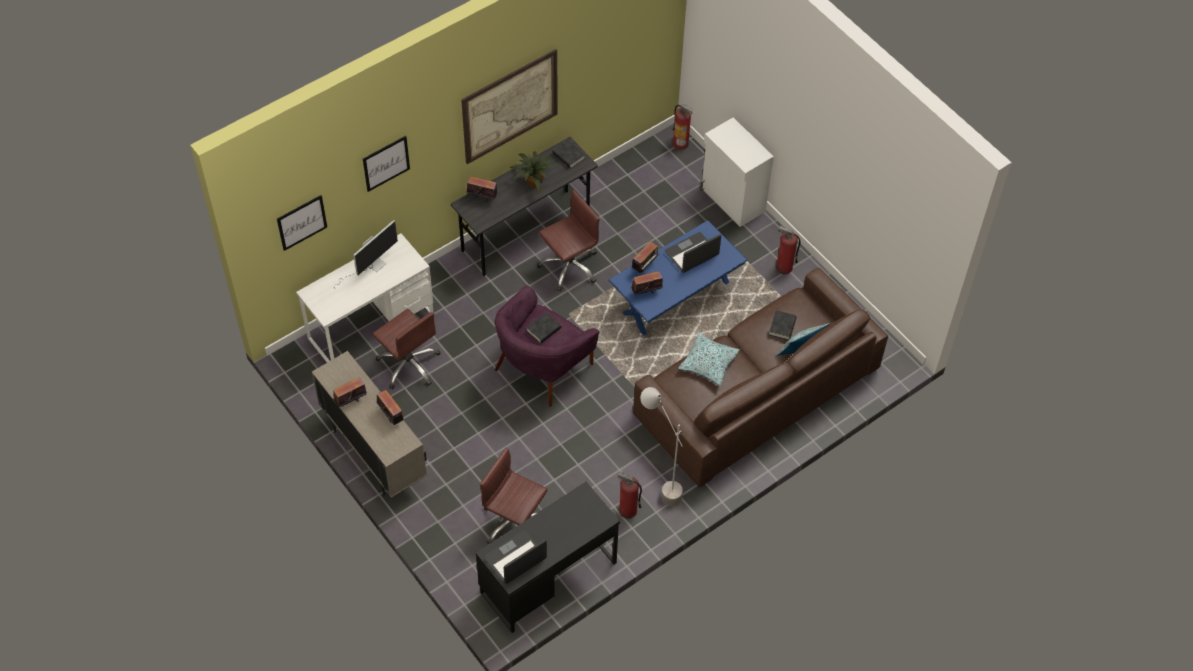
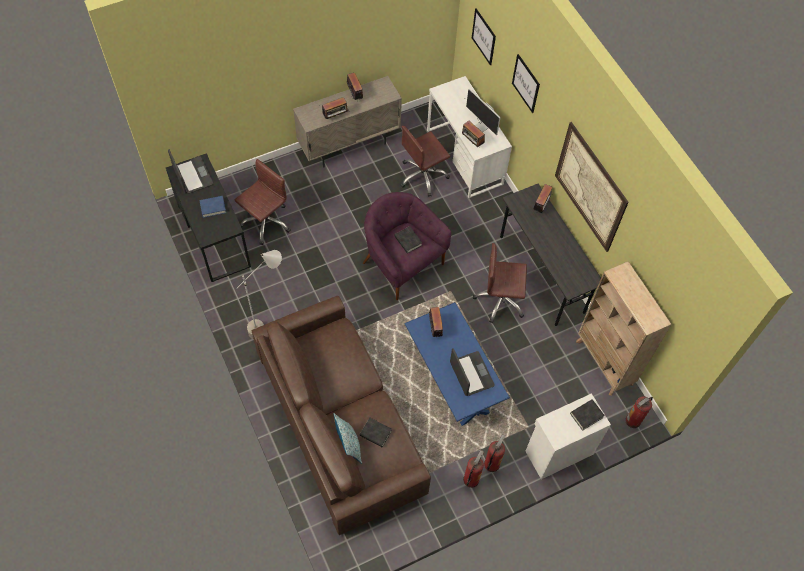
camera: 100 degrees right, 5 degrees up
(533, 181) = (554, 246): potted plant -> none
(559, 522) = (213, 207): none -> blue book
(568, 156) = (581, 278): black book -> black book (586, 415)
(569, 266) = (500, 300): brown office chair -> brown office chair turned 120 degrees clockwise
(622, 170) = (604, 363): none -> beige bookcase
(627, 510) = (253, 298): fire extinguisher -> fire extinguisher (491, 464)
(645, 266) = (463, 333): radio -> radio (472, 142)
(708, 363) = (351, 362): pillow -> none

